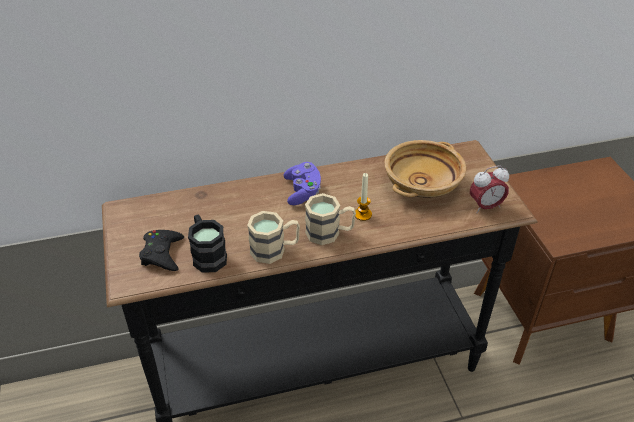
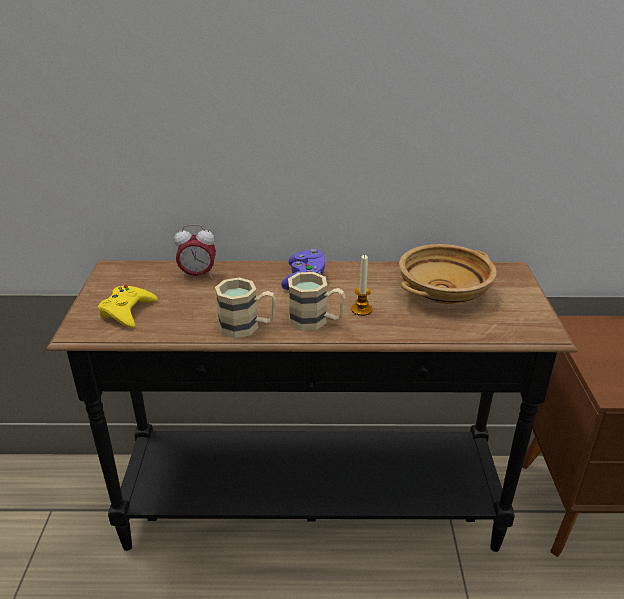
camera: 15 degrees right, 10 degrees down
(162, 254) = (127, 311): black game controller -> yellow game controller
(207, 254) = (173, 319): black mug -> none
(485, 207) = (513, 324): alarm clock -> alarm clock (198, 275)

